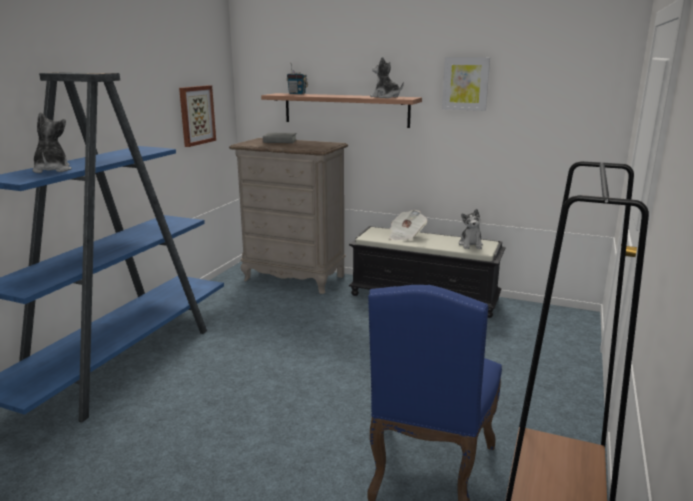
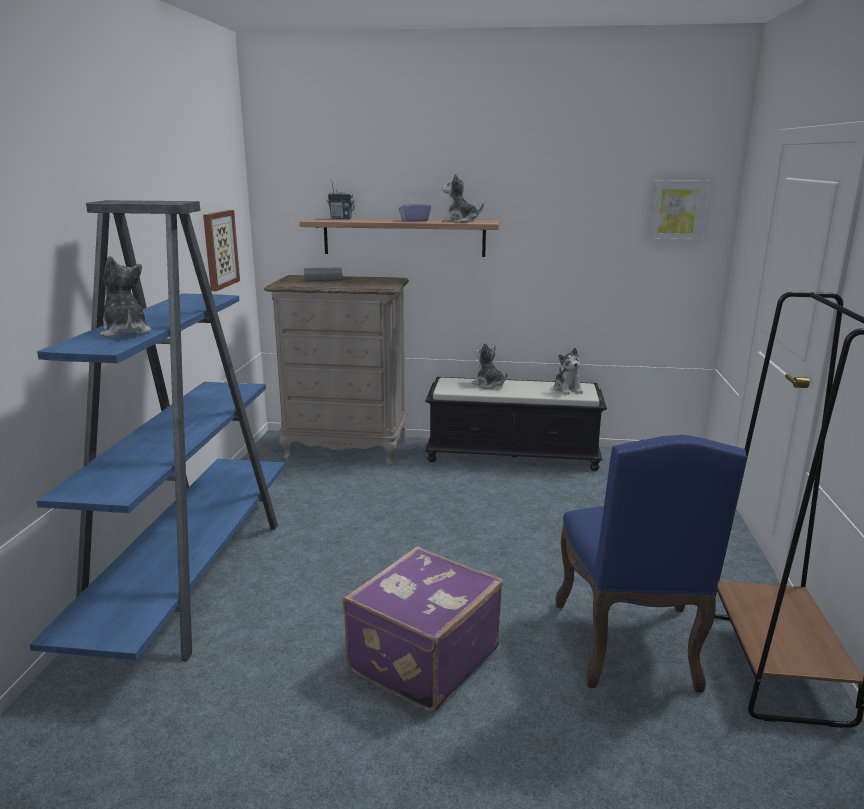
camera: 15 degrees left, 0 degrees up
(248, 451) = (421, 659): none -> purple suitcase
(350, 96) = (414, 220): none -> purple tissue box
(405, 236) = (488, 385): newspaper -> plush toy
(465, 83) = (551, 204): picture -> picture (676, 211)

